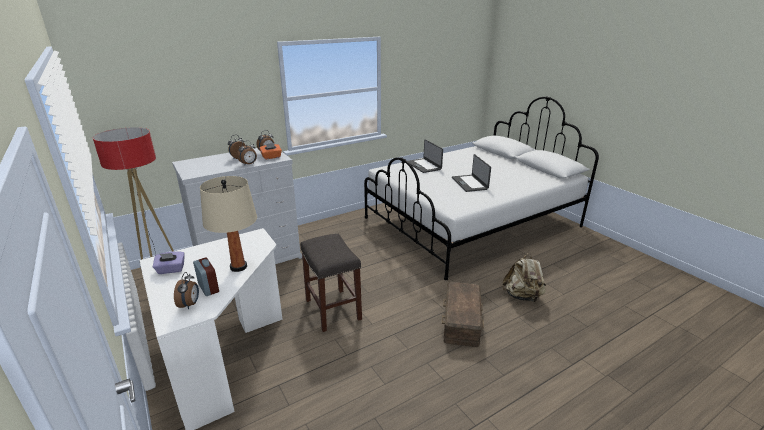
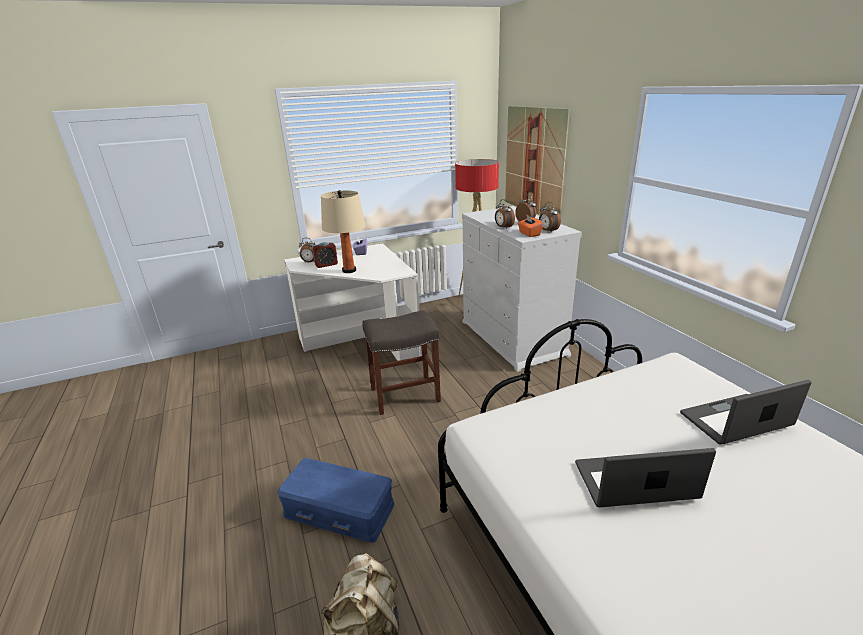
camera: 100 degrees right, 0 degrees up
(164, 116) = (533, 161): none -> picture
(461, 321) = (340, 508): brown storage box -> blue storage box

